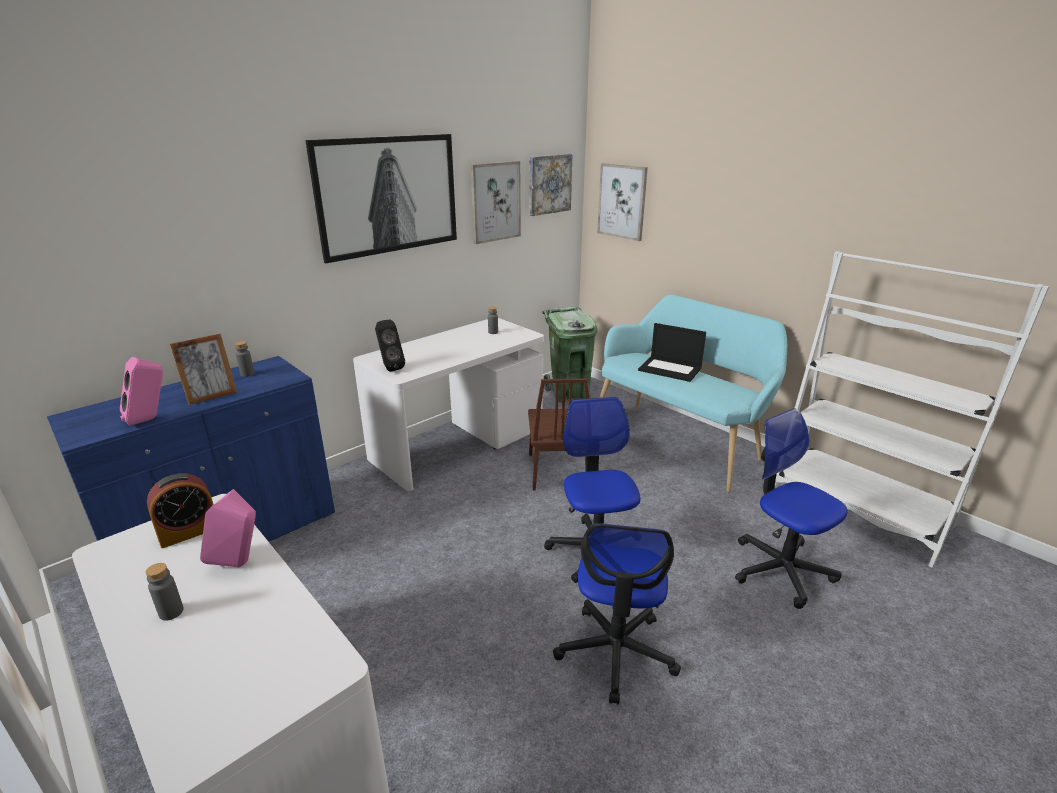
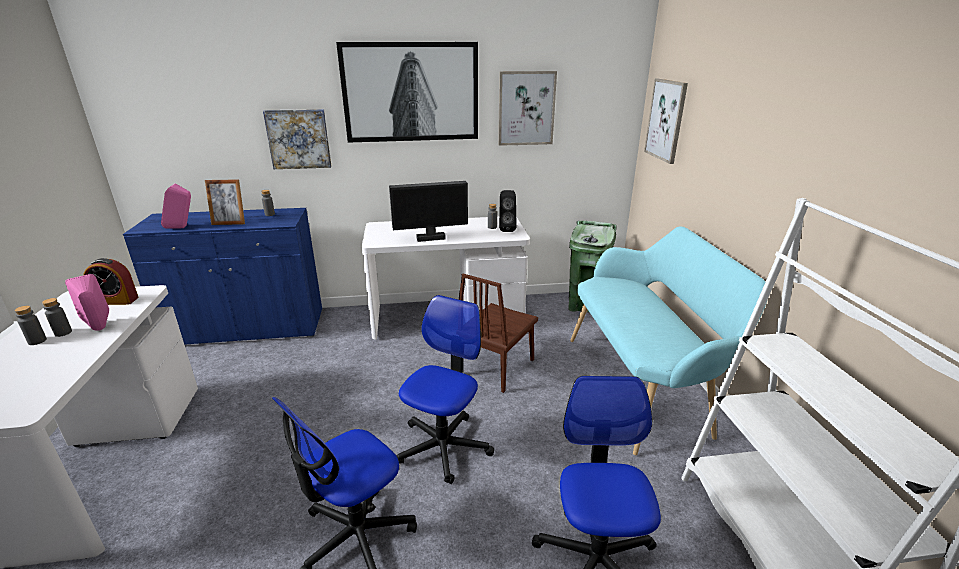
camera: 35 degrees right, 0 degrees up
(191, 589) = (63, 333): none -> grey bottle
(389, 367) = (377, 235): black speaker -> black speaker (506, 229)
(452, 357) = (430, 238): none -> monitor
(549, 184) = (595, 97): picture -> picture (298, 139)
(670, 369) = (639, 304): laptop -> none

